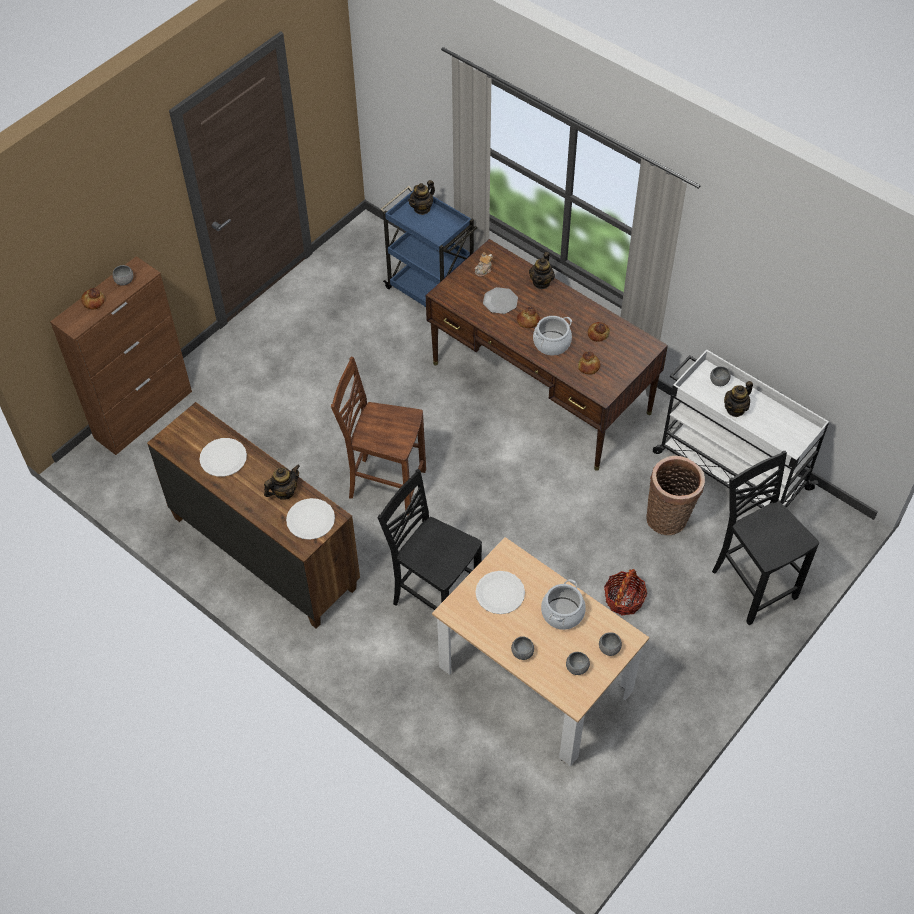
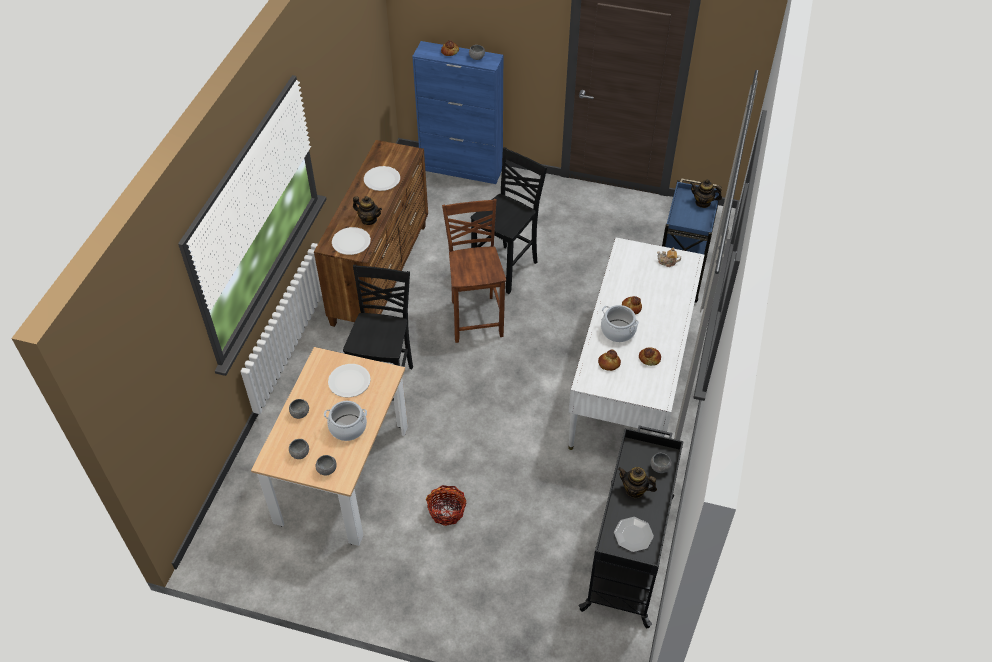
camera: 65 degrees right, 5 degrees down
(144, 414) = (462, 169): brown cabinet -> blue cabinet
(500, 301) = (640, 283): plate -> plate (633, 535)
(540, 387) = (631, 381): brown desk -> white desk
(541, 282) = (680, 303): teapot -> none
(669, 518) = (548, 518): basket -> none
(730, 469) = (629, 551): white cart -> black cart
(752, 583) = (512, 606): black chair -> black chair (507, 268)

